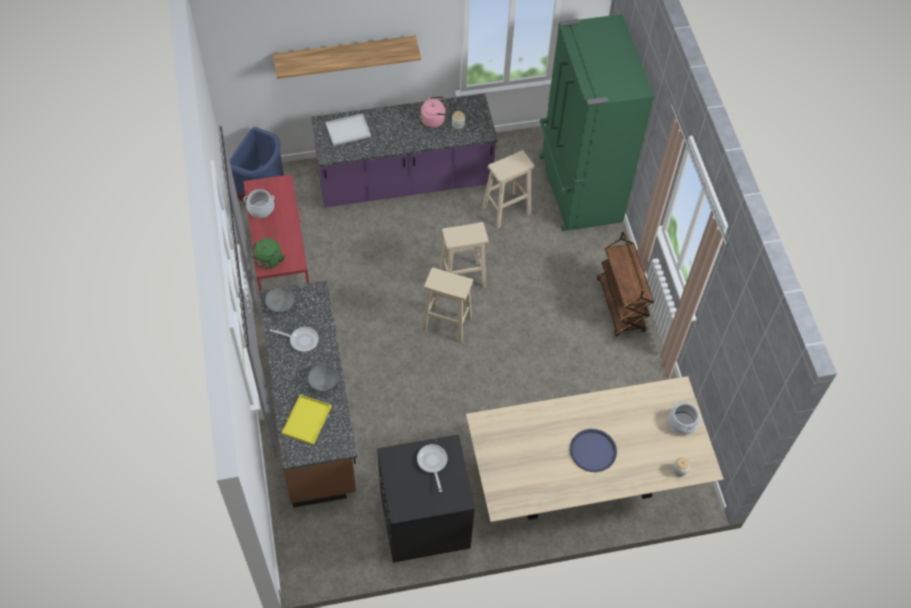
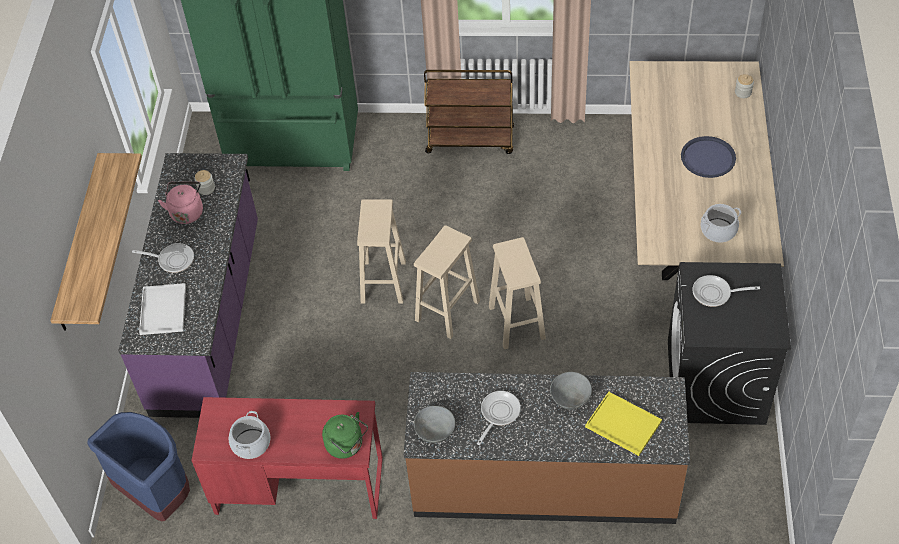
camera: 70 degrees left, 5 degrees down
(391, 124) = (173, 260): none -> frying pan
(507, 209) = (297, 217): beige stool -> beige stool (516, 321)
(682, 423) = (686, 78): cooking pot -> cooking pot (718, 230)

